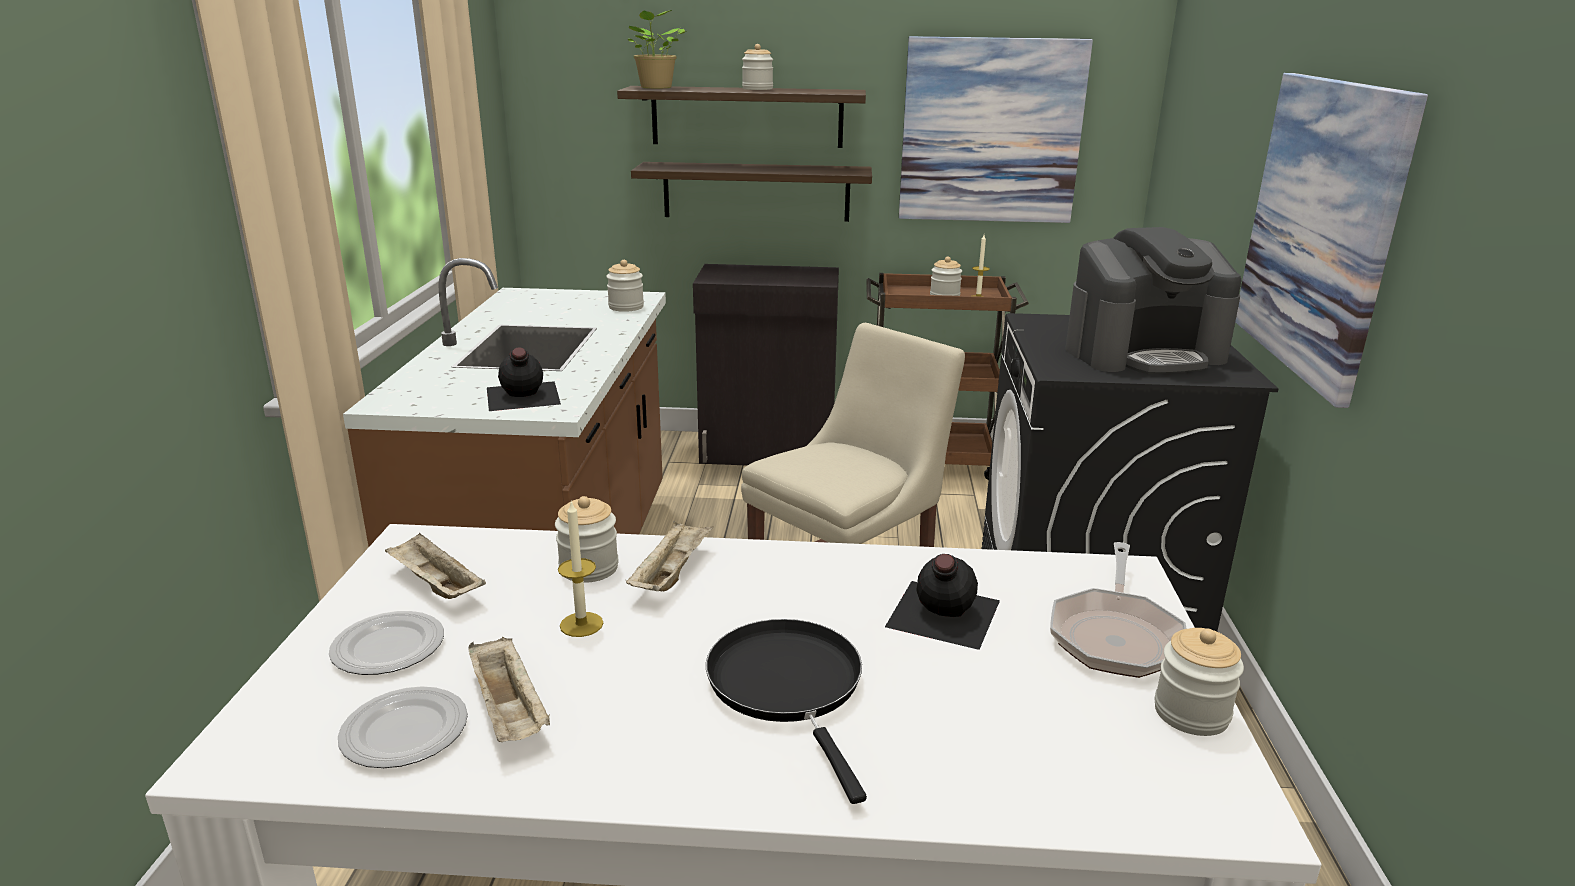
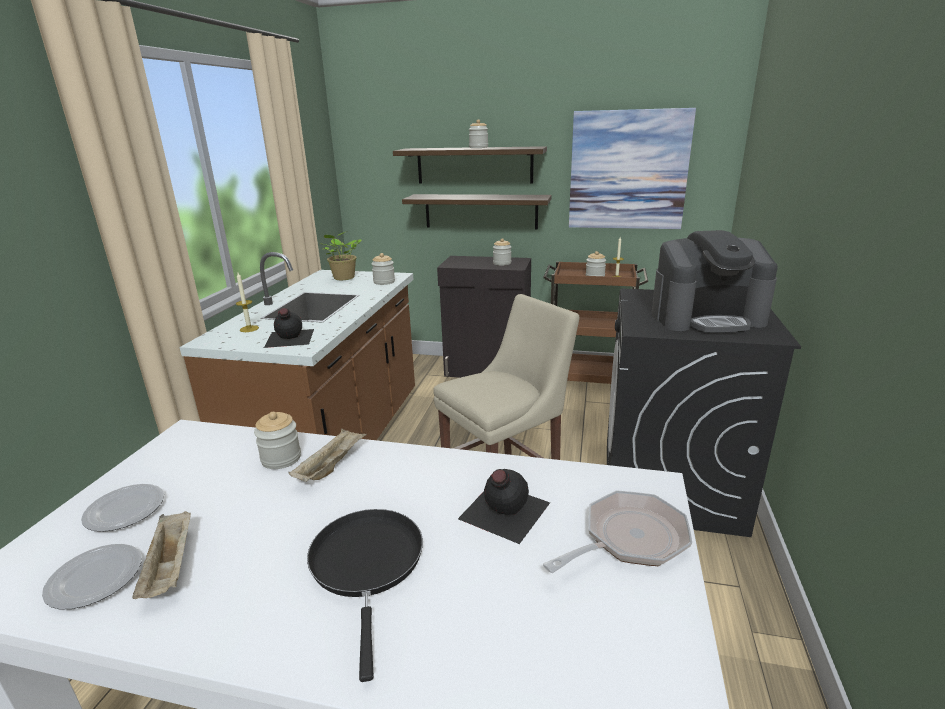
camera: 10 degrees right, 0 degrees up
(435, 586) = (180, 465): beige tray -> none
(581, 624) = (254, 501): candle -> candle (249, 329)
(656, 88) = (417, 149): potted plant -> potted plant (343, 278)
(1115, 635) = (628, 539): frying pan -> frying pan turned 150 degrees counterclockwise
(1191, 713) = (669, 619): jar -> jar (502, 263)
(1320, 228) = (834, 230): picture -> none

